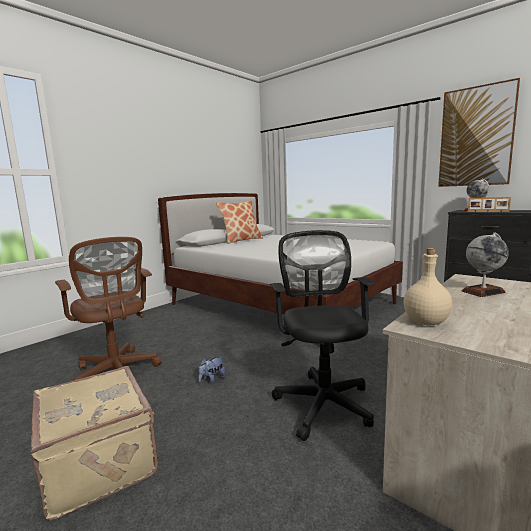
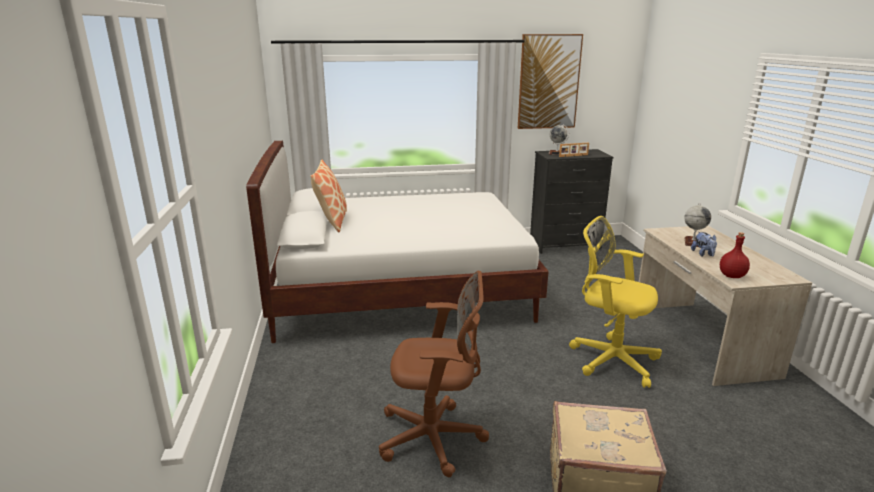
camera: 50 degrees left, 10 degrees up
(211, 379) = (520, 389): plush toy -> plush toy (703, 254)
(323, 401) = (610, 359): black office chair -> yellow office chair
(426, 322) = (732, 276): beige bottle -> red bottle

